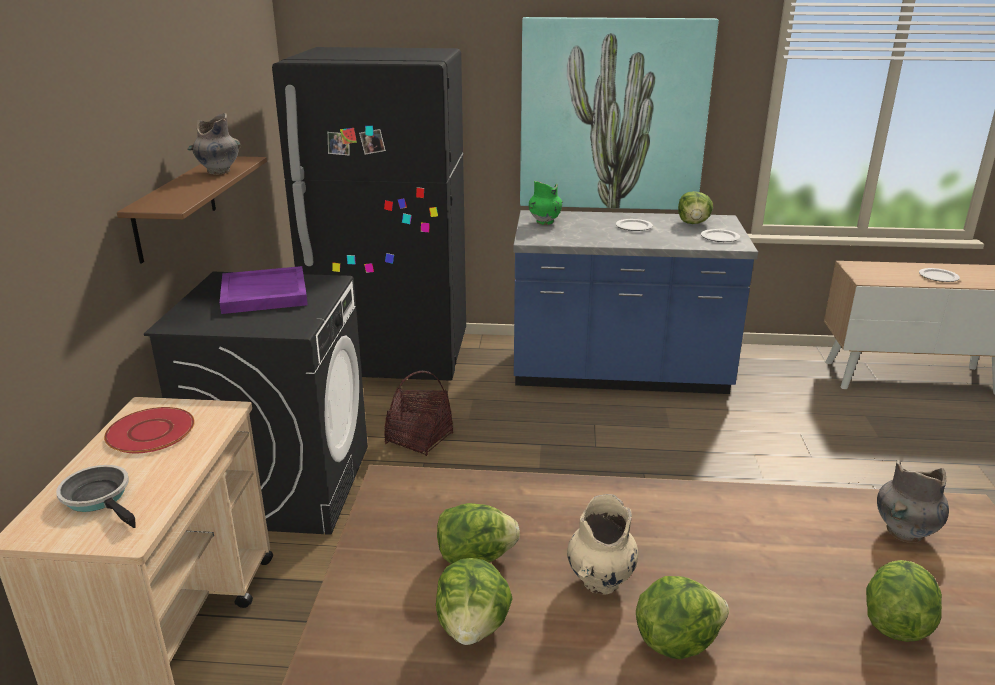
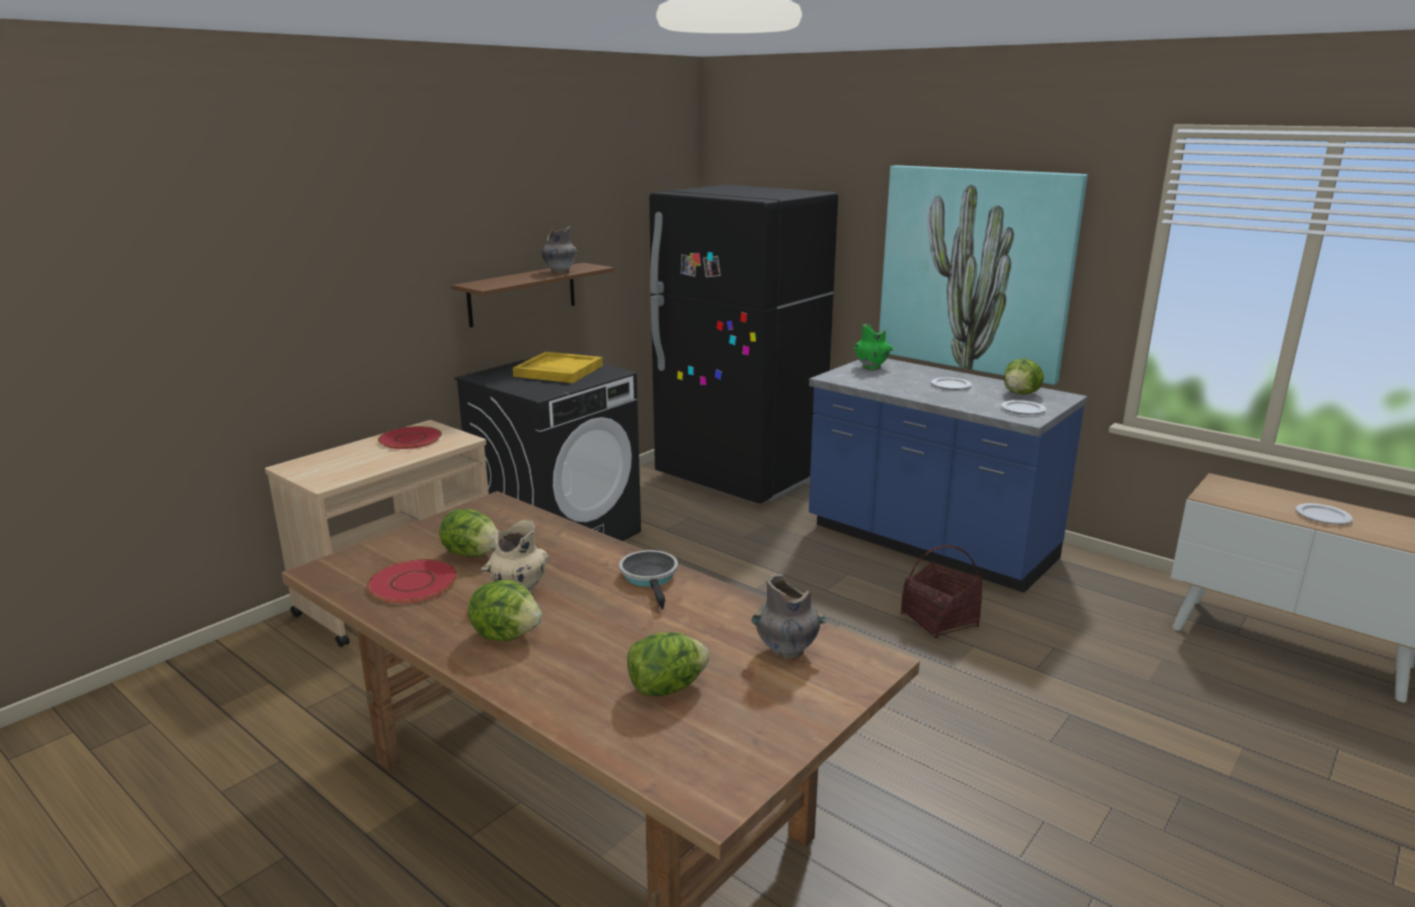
camera: 35 degrees right, 5 degrees down
(99, 498) = (339, 462): frying pan -> frying pan (650, 578)
(263, 294) = (557, 371): purple tray -> yellow tray
(419, 439) = (687, 538): basket -> basket (939, 621)
(473, 627) = (413, 583): lettuce -> red plate

